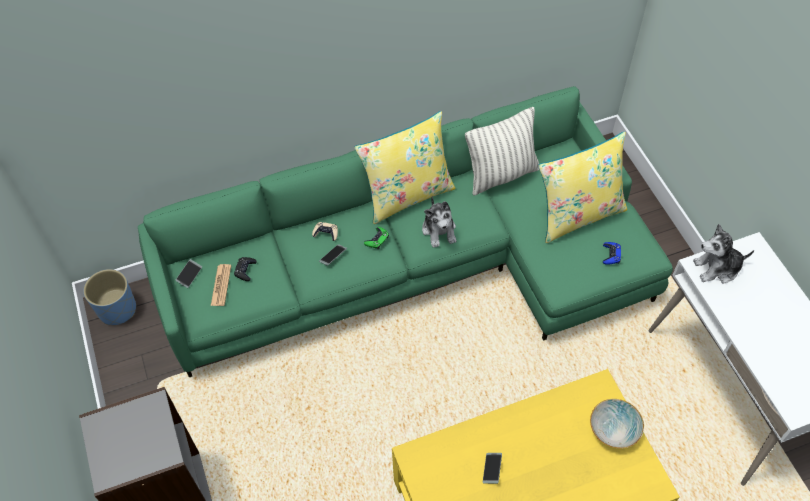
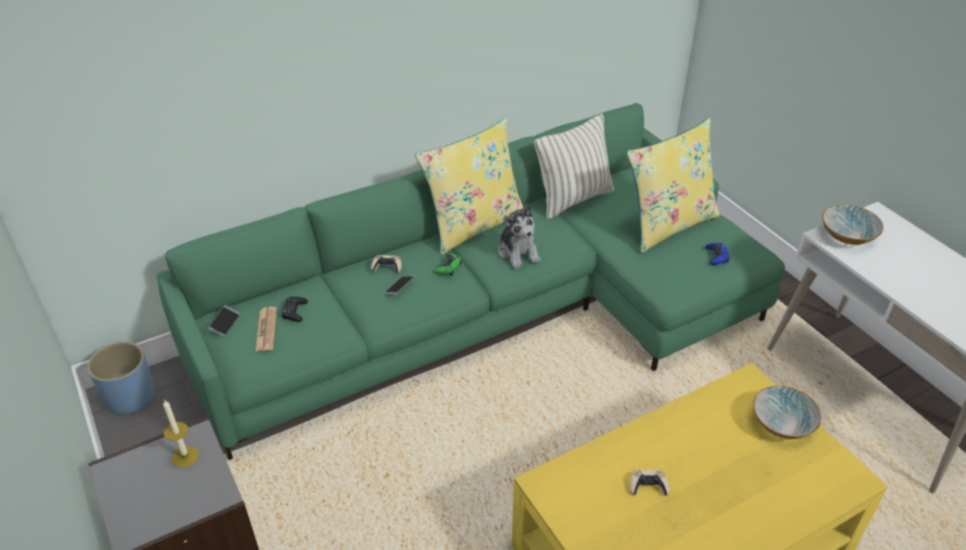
camera: 10 degrees left, 15 degrees down
(146, 419) = (185, 456): none -> candle
(492, 469) = (648, 486): phone -> beige game controller
(717, 268) = (848, 236): plush toy -> bowl

